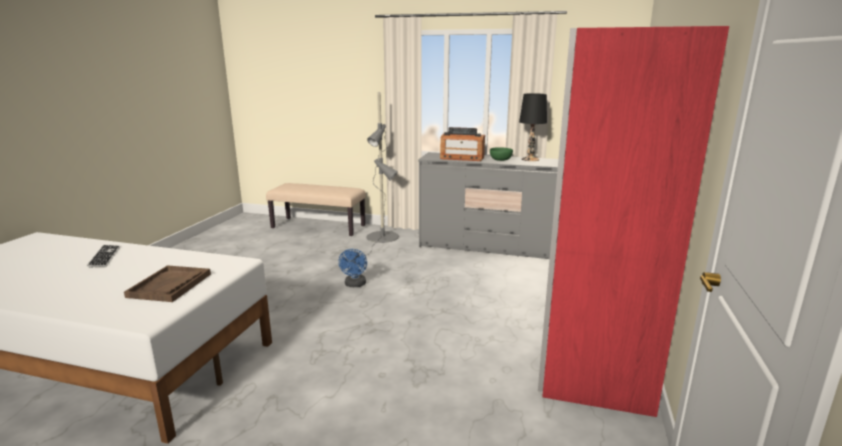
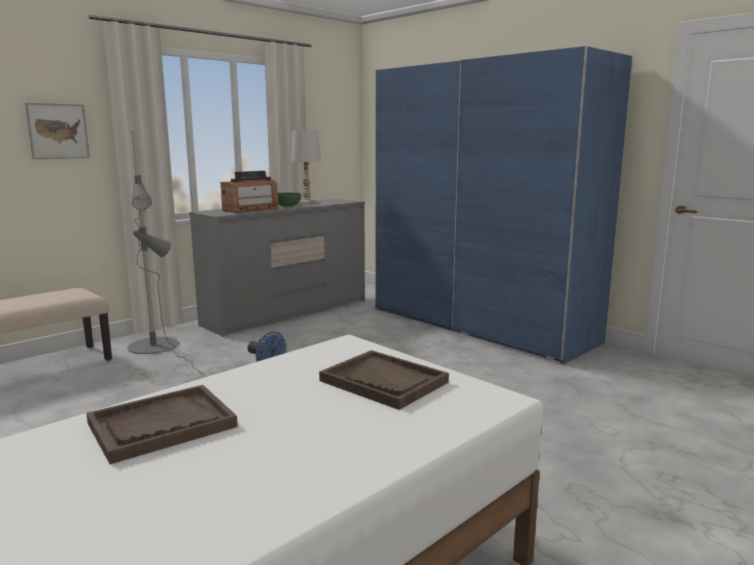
camera: 60 degrees left, 5 degrees down
(104, 257) = (161, 425): keyboard -> brown tray
(360, 90) = (58, 131): none -> picture
(530, 159) = (306, 202): black table lamp -> white table lamp
(590, 327) = (479, 325): red wardrobe -> blue wardrobe

